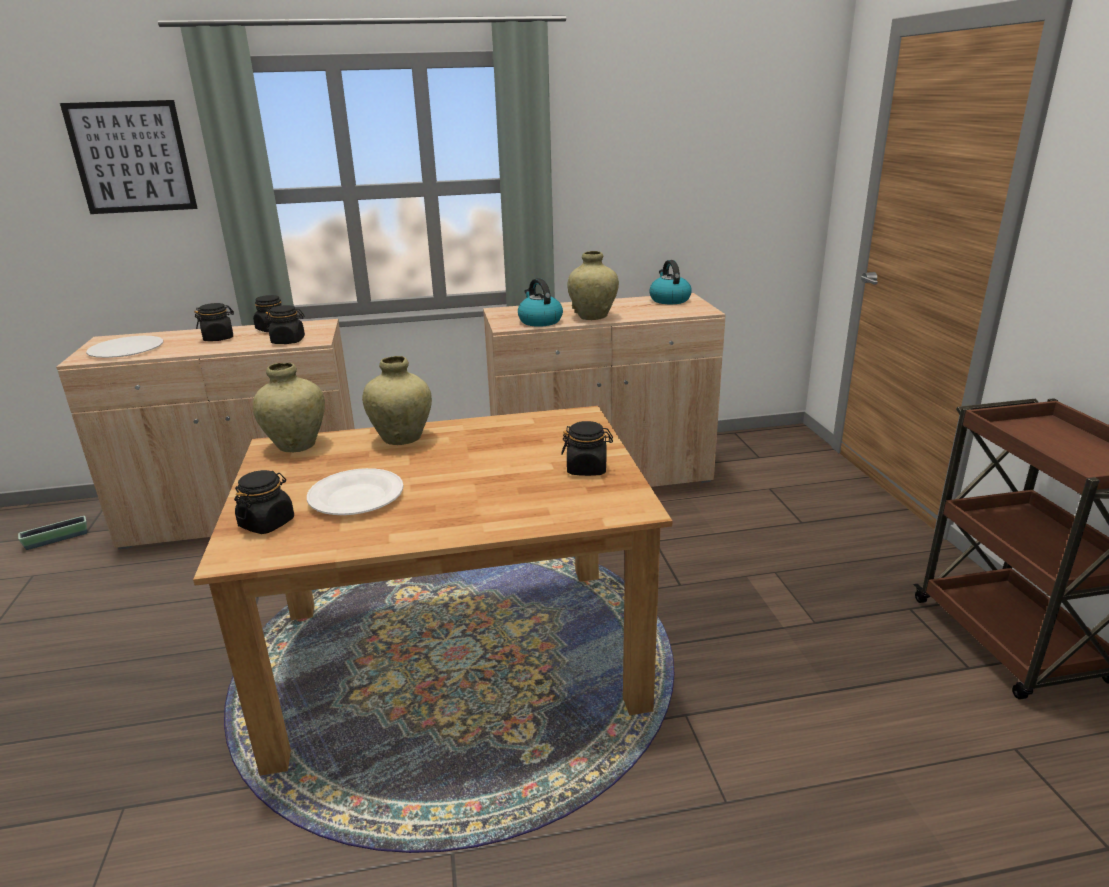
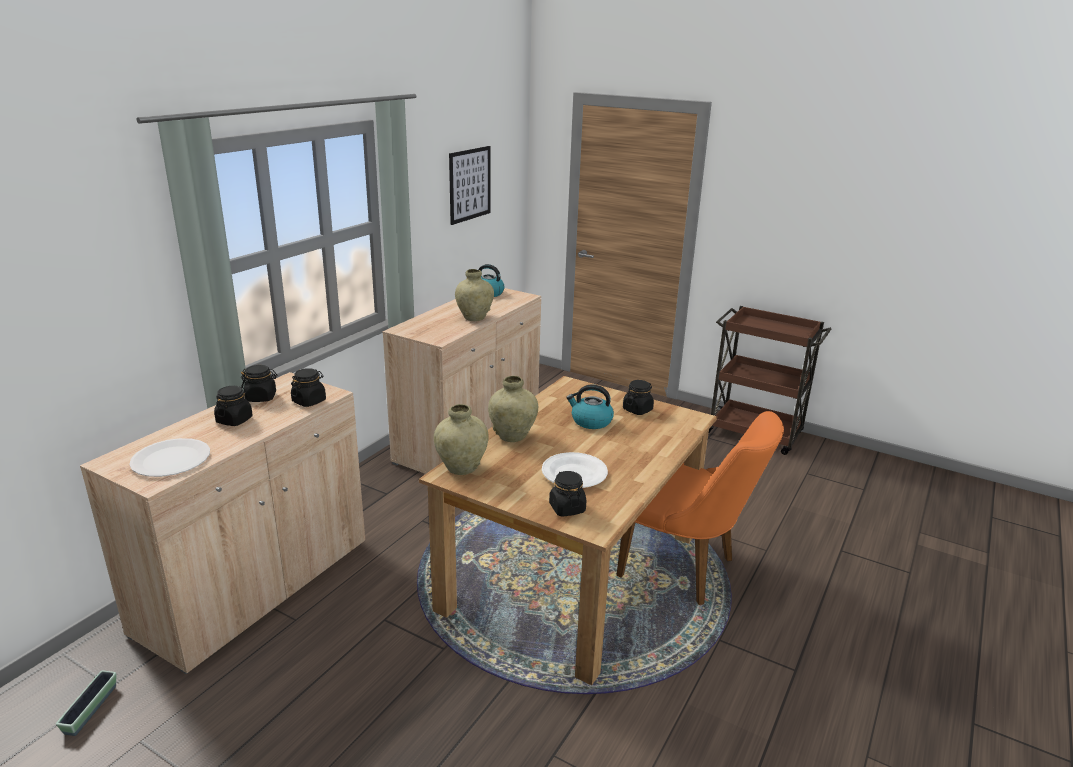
camera: 50 degrees left, 0 degrees up
(131, 157) = (86, 258): picture -> picture (470, 184)
(539, 321) = (450, 330): kettle -> kettle (590, 421)
(570, 744) = (687, 570): none -> orange chair

